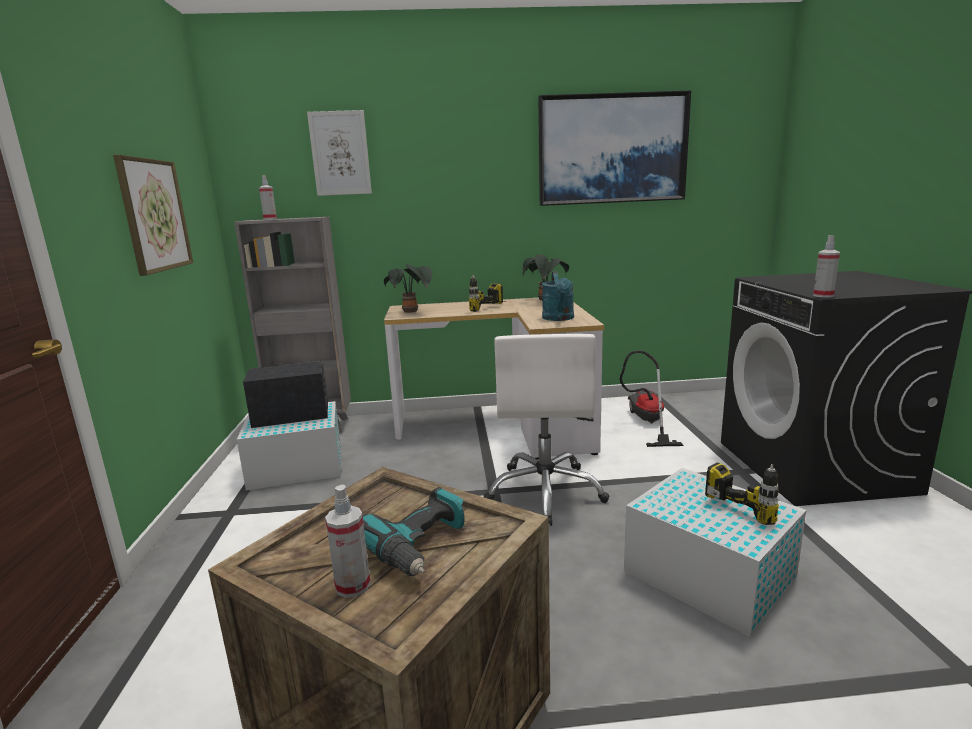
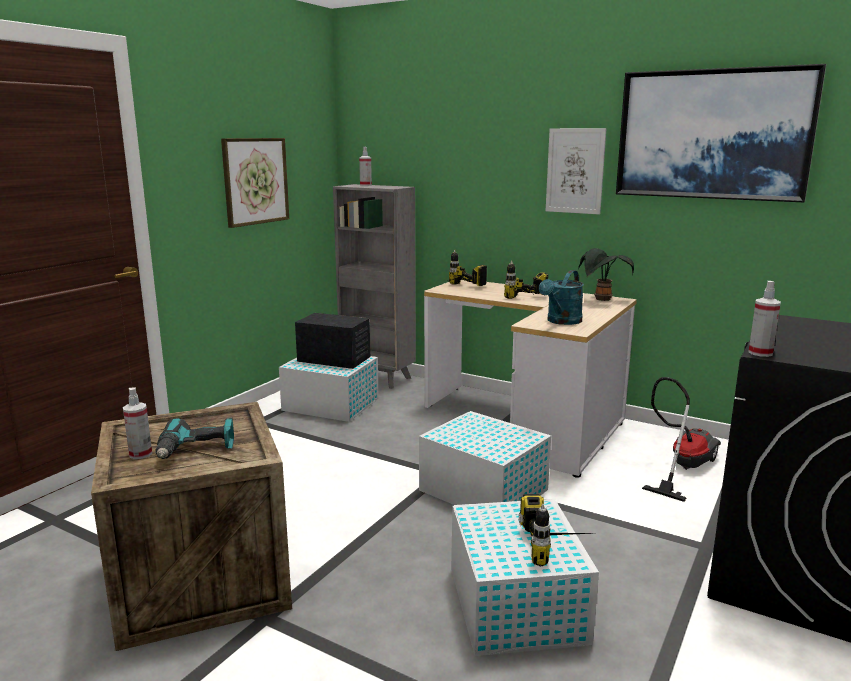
camera: 35 degrees right, 0 degrees up
(340, 153) = (432, 128): picture -> picture (575, 171)
(412, 312) = (459, 288): potted plant -> power drill
(546, 492) = (482, 490): white office chair -> white storage box

